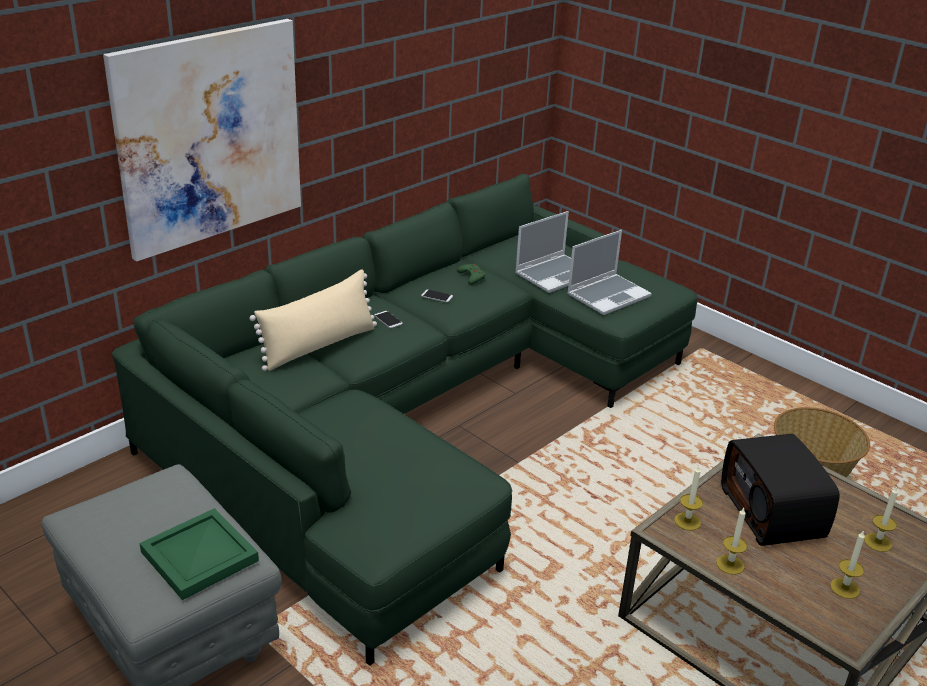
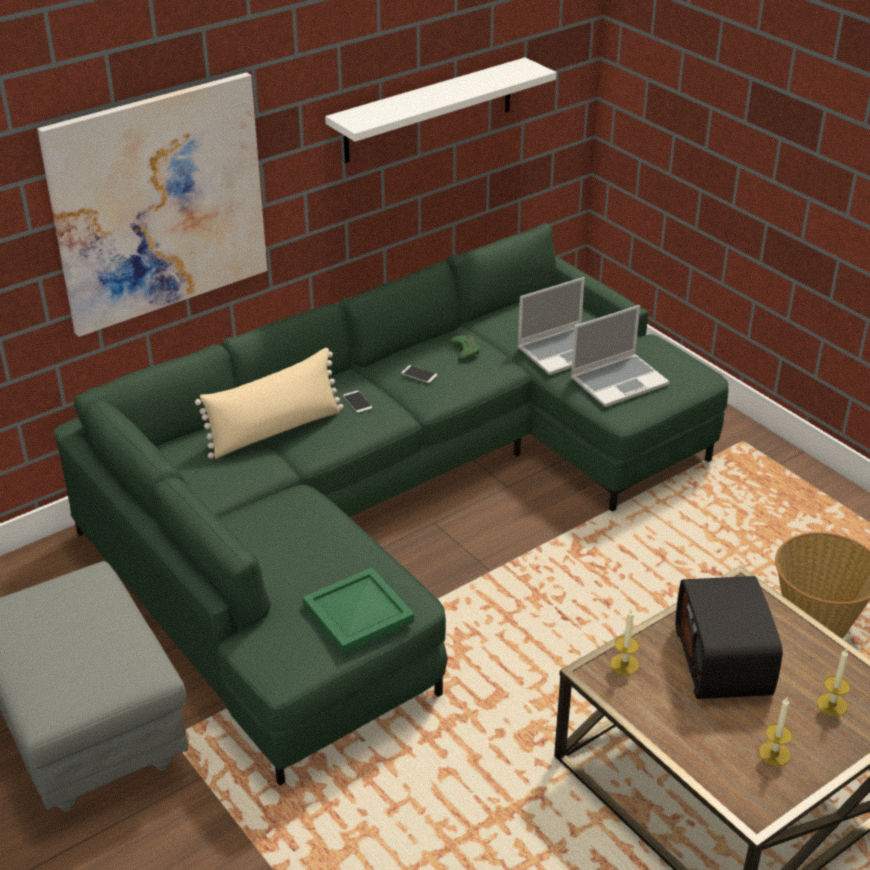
camera: 10 degrees right, 5 degrees up
(197, 556) = (103, 664): green tray -> green tray (356, 613)
(432, 69) = (429, 110): none -> white shelf
(730, 564) = (656, 717): candle -> none

